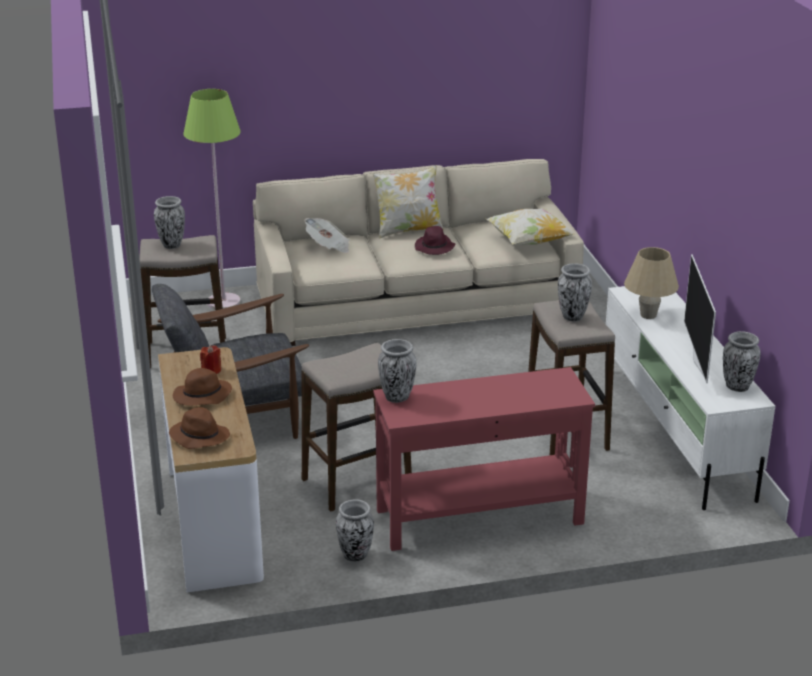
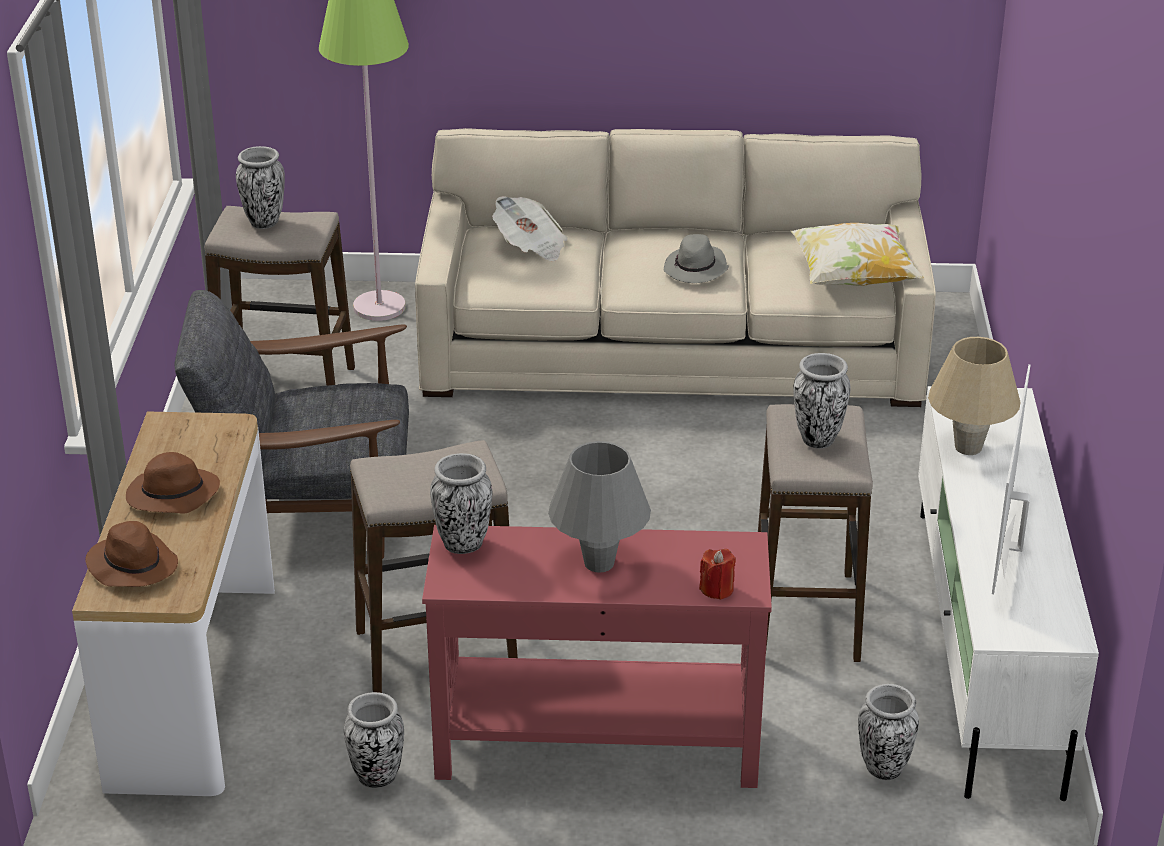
camera: 15 degrees right, 5 degrees up
(211, 370) = (209, 452): red candle -> red candle (717, 589)
(408, 230) = (670, 232): pillow -> none
(434, 248) = (696, 269): purple hat -> grey hat
(483, 395) = (599, 563): none -> grey table lamp
(737, 386) = (1051, 606): vase -> vase (884, 768)

